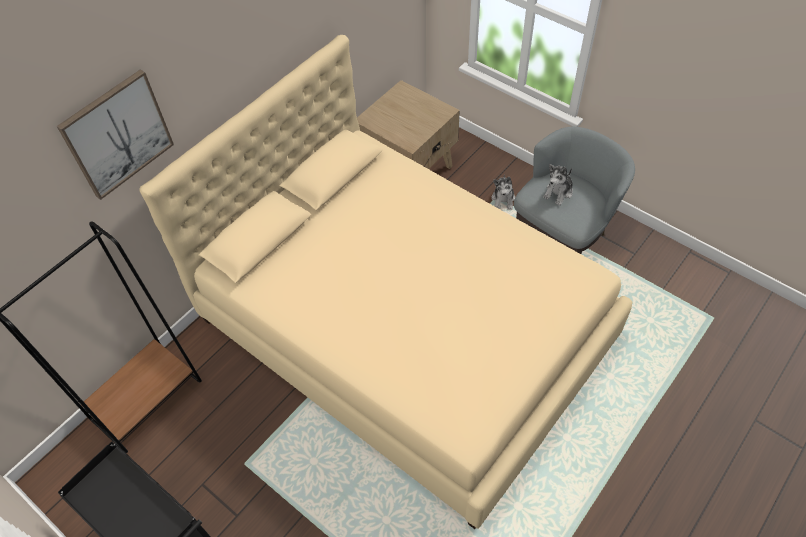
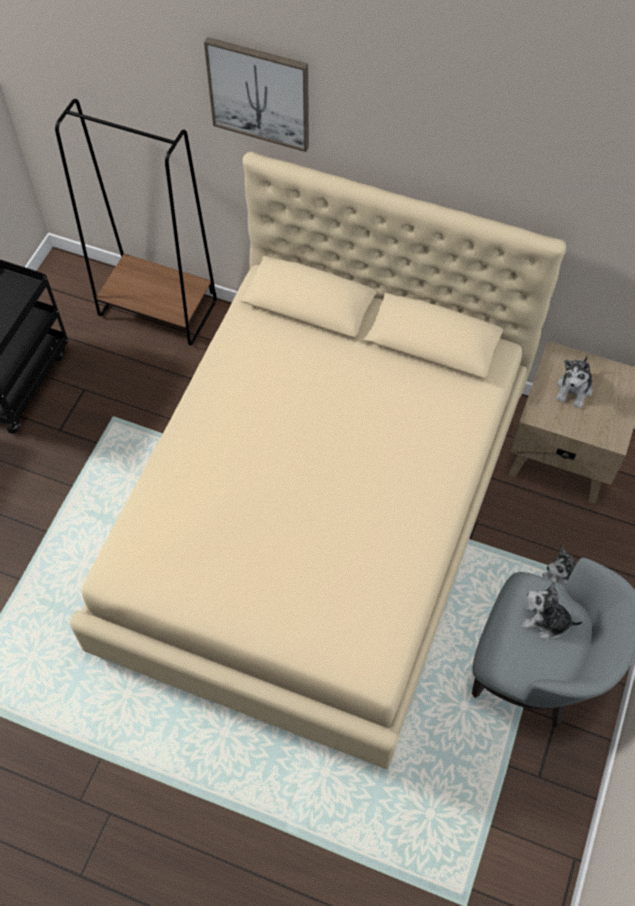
camera: 70 degrees right, 5 degrees up
(399, 119) = (574, 389): none -> plush toy

